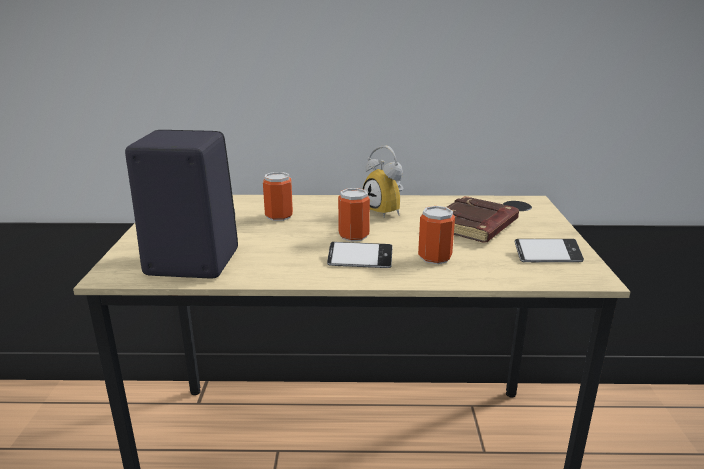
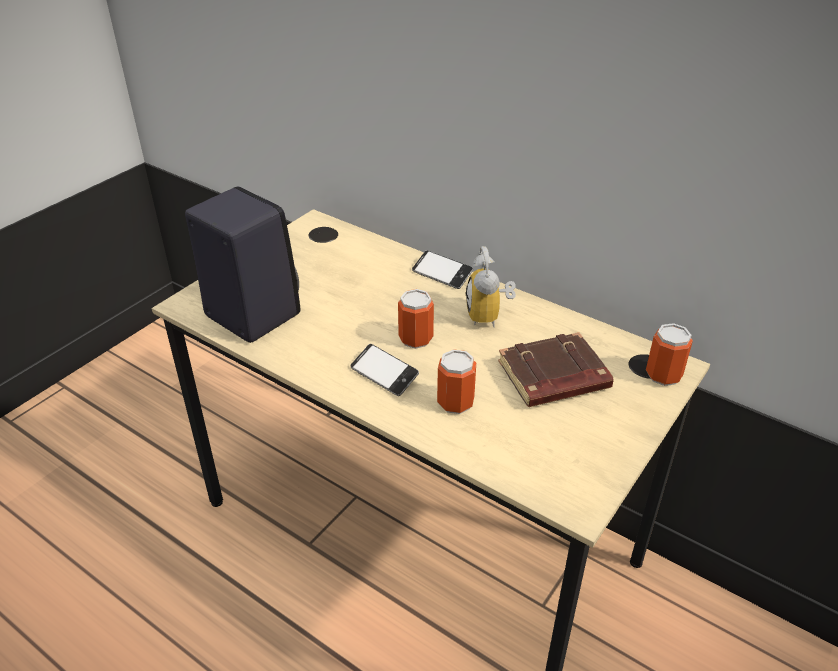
camera: 35 degrees right, 15 degrees up
(279, 216) = (379, 282): can -> can (663, 375)
(547, 256) = (572, 454): phone -> phone (442, 274)

